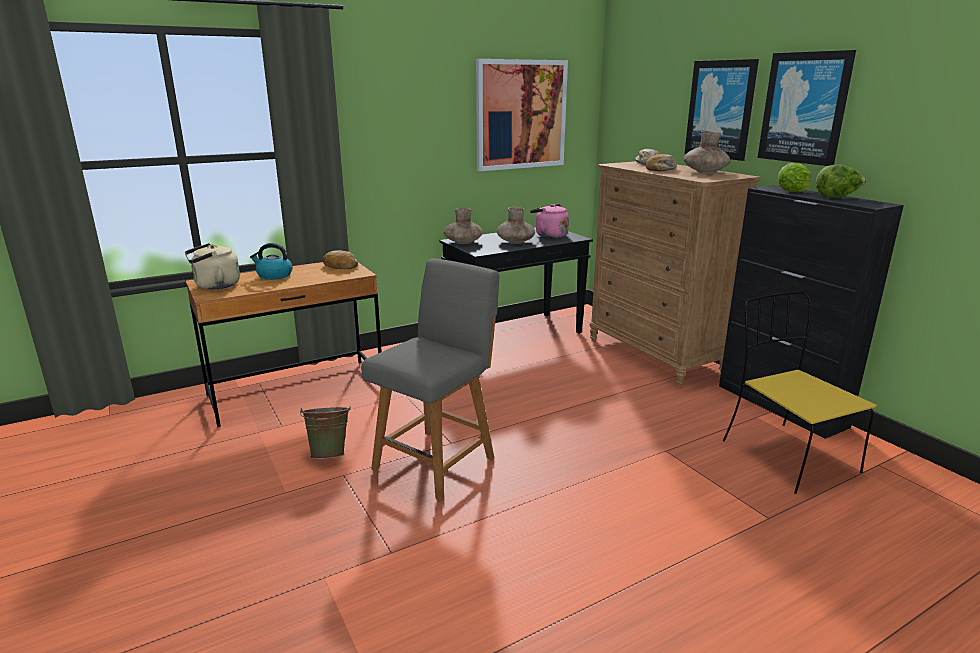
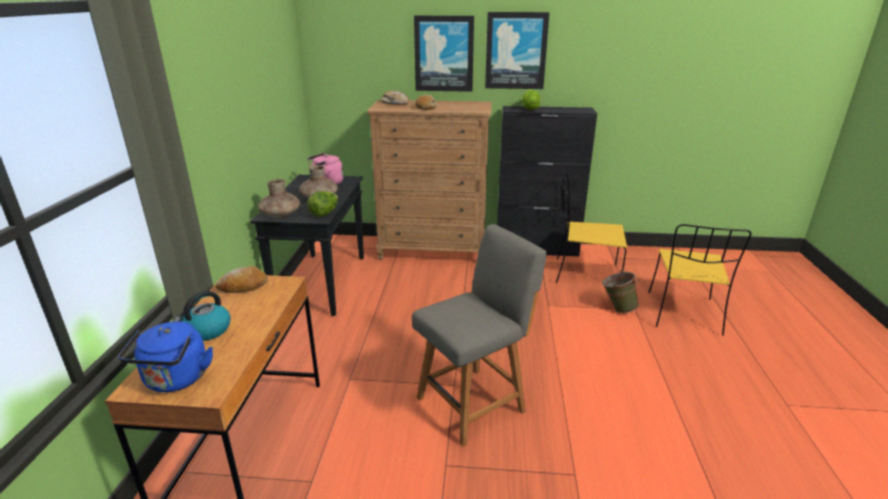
camera: 55 degrees left, 5 degrees up
(215, 286) = (176, 380): beige kettle -> blue kettle
(330, 454) = (402, 462): green bucket -> green bucket (617, 309)
(437, 461) = (473, 403): grey chair -> grey chair turned 75 degrees clockwise
(521, 115) = (268, 73): picture -> none
(705, 172) = (456, 104): brown vase -> none
(836, 569) = (684, 314): none -> yellow chair
(837, 197) = (558, 109): lettuce -> lettuce (324, 213)

